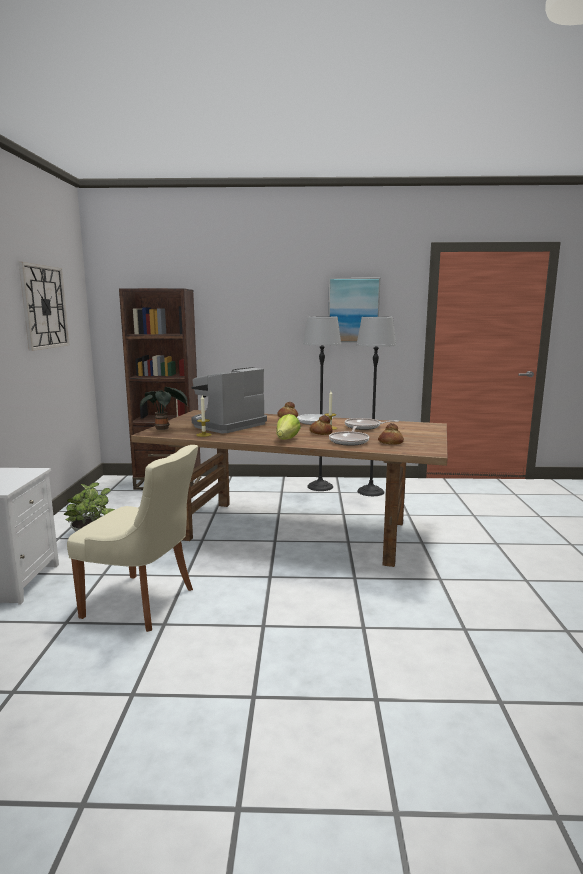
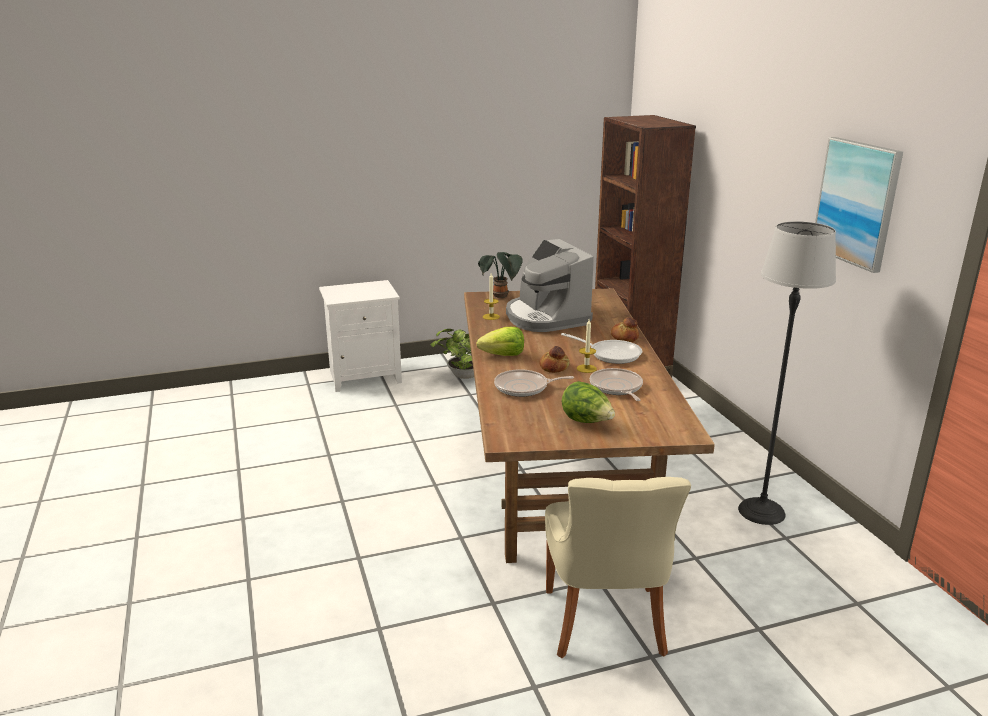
camera: 70 degrees right, 10 degrees up
(44, 307) = (521, 134): wall clock -> none
(143, 603) = (357, 436): beige chair -> beige chair (605, 625)
(227, 425) = (546, 317): coffee machine -> coffee machine turned 135 degrees counterclockwise
(320, 486) = (733, 465): floor lamp -> none
(390, 443) = (536, 412): bread -> none
(410, 436) = (587, 422): none -> lettuce

